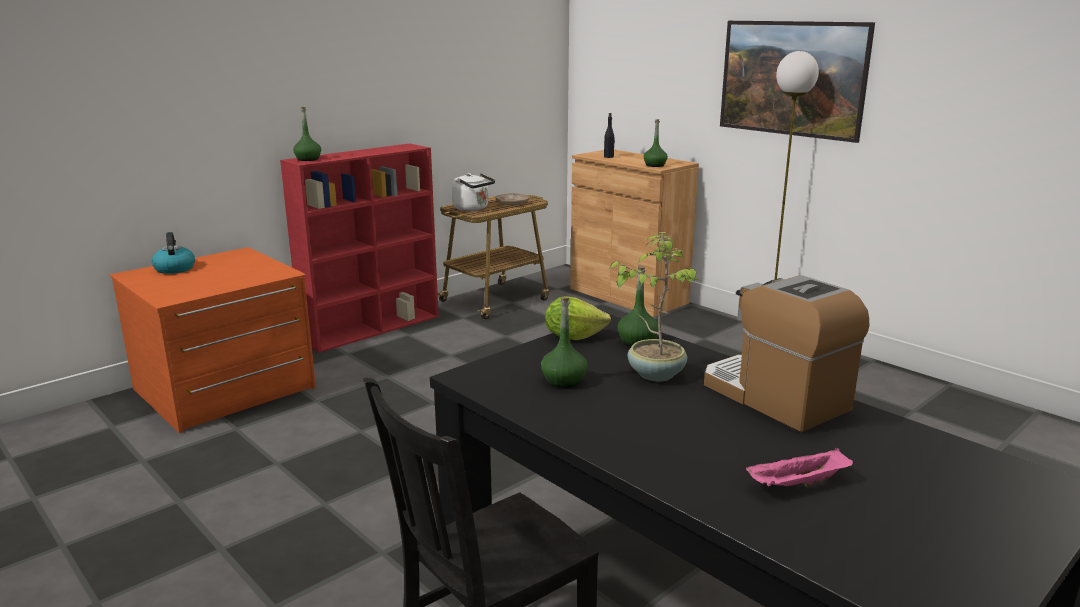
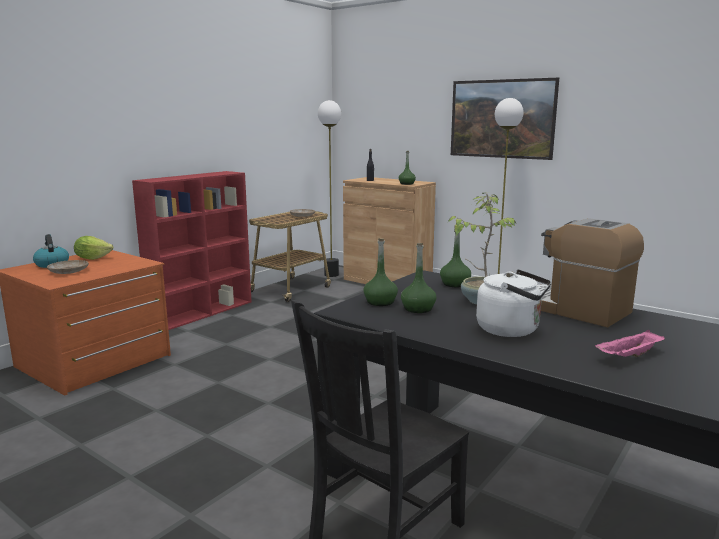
camera: 10 degrees left, 5 degrees down
(189, 281) = (68, 271): none -> beige plate
(308, 159) = (155, 179): green bottle -> green bottle (380, 302)
(473, 208) = (274, 219): white kettle -> white kettle (511, 330)
(556, 280) = (331, 275): none -> floor lamp
(573, 336) = (406, 284): lettuce -> lettuce (92, 258)

